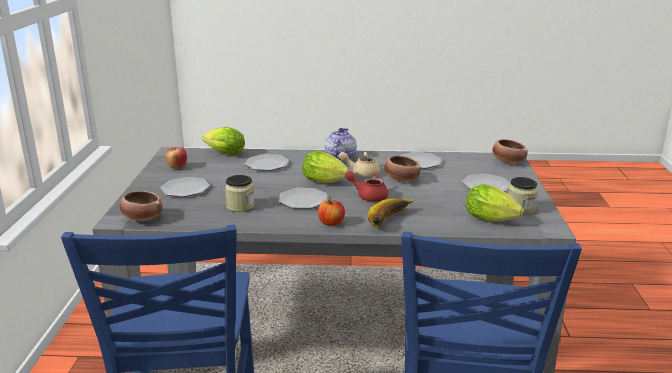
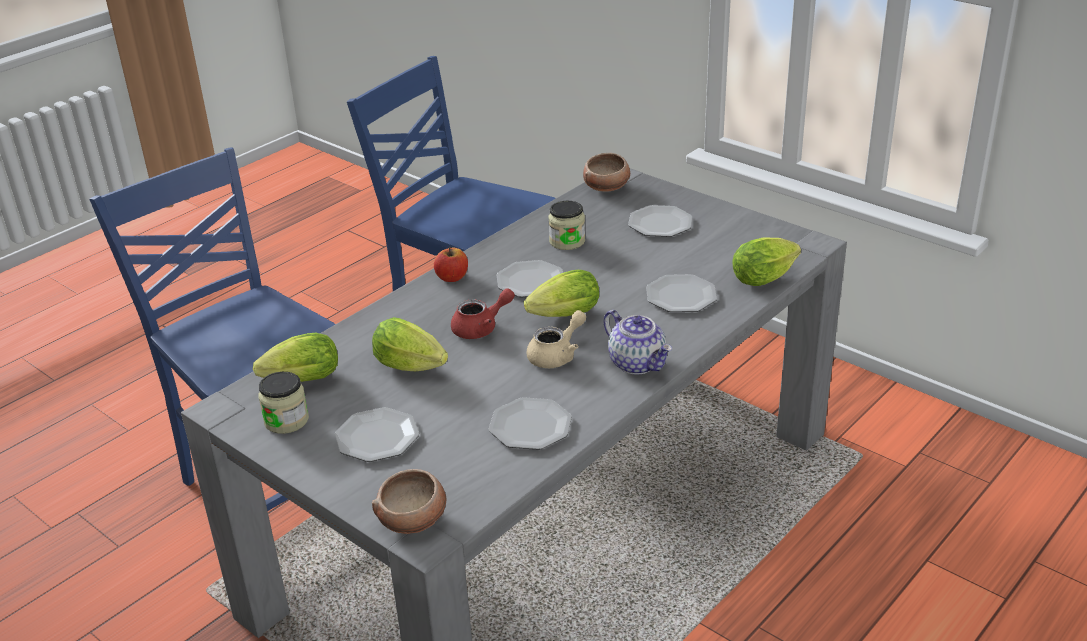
camera: 130 degrees right, 10 degrees up
(177, 167) = (744, 234): apple -> none
(392, 221) = (400, 314): banana -> none
(401, 179) = (493, 376): bowl -> none
(428, 198) = (414, 367): none -> lettuce

